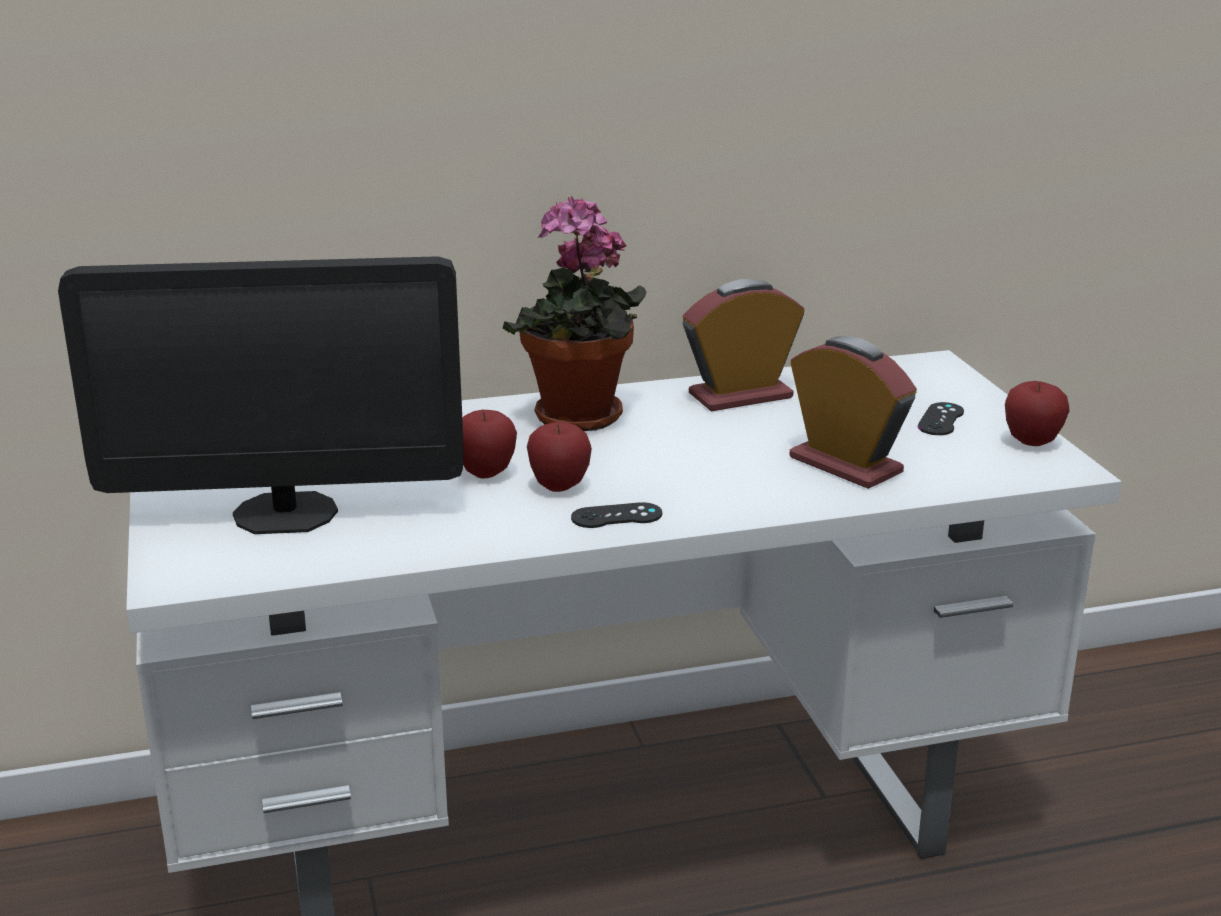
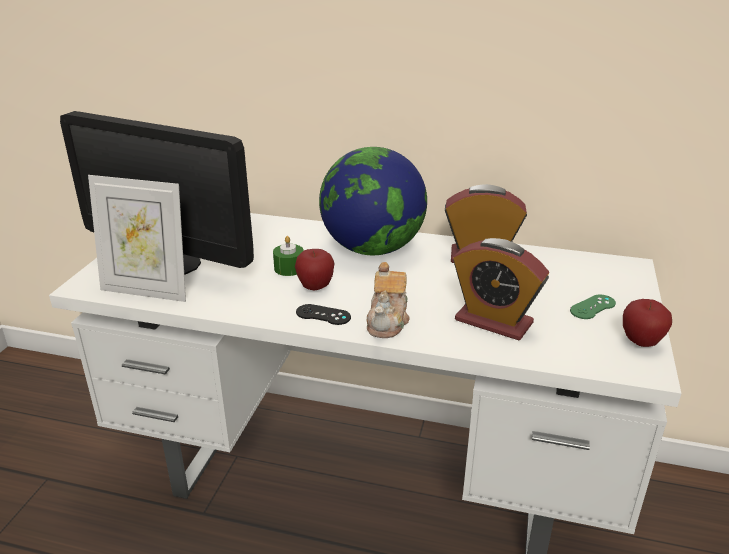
camera: 30 degrees right, 5 degrees up
(298, 558) = (147, 291): none -> picture frame
(486, 473) = (289, 268): apple -> green candle
(578, 420) = (372, 249): potted plant -> globe
(714, 500) = (388, 321): none -> teapot
(845, 465) = (493, 321): alarm clock -> alarm clock turned 135 degrees clockwise
(941, 419) = (592, 307): black game controller -> green game controller

